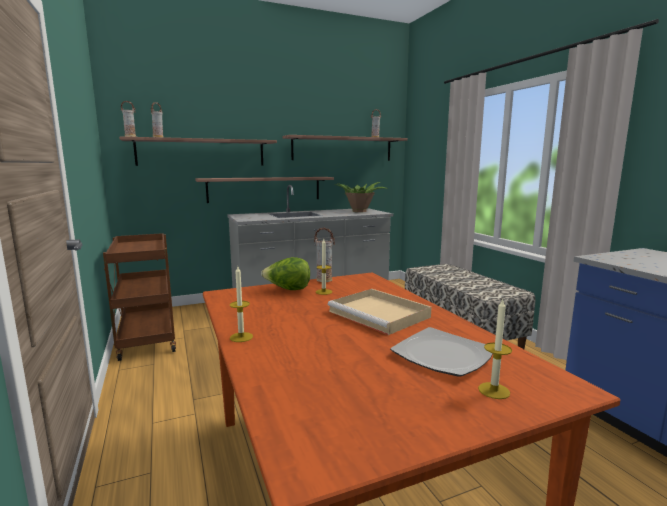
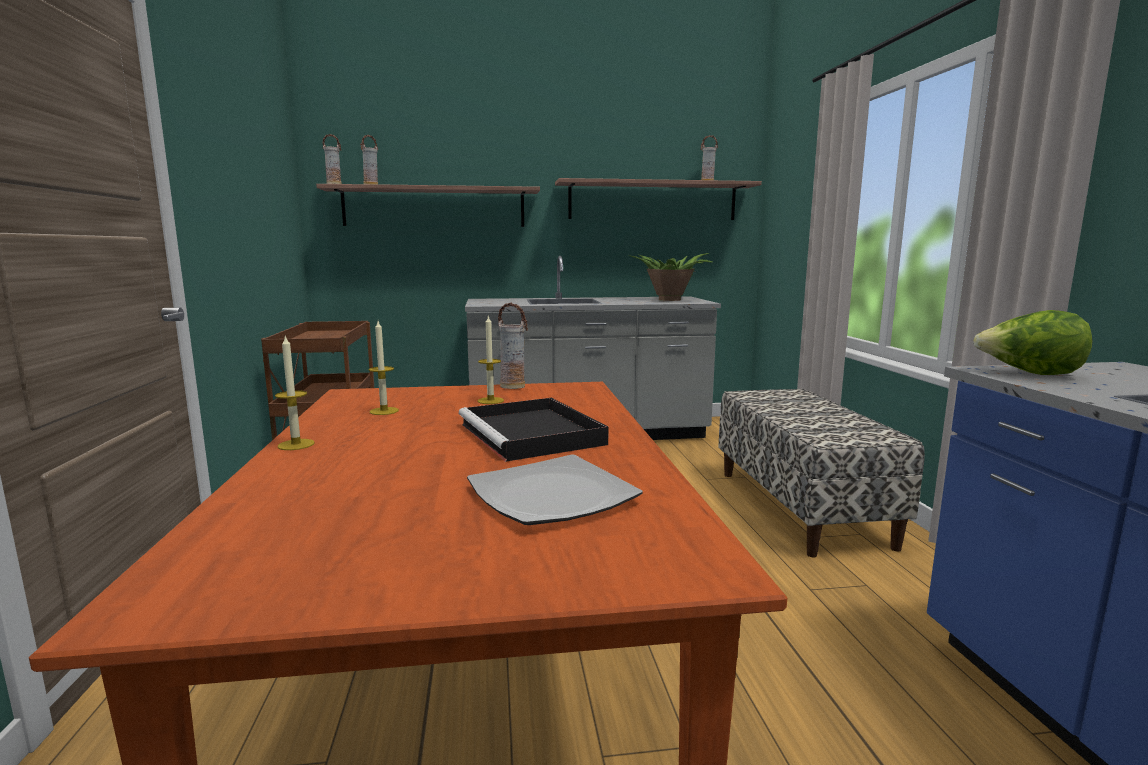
camera: 15 degrees right, 0 degrees up
(265, 189) = (526, 263): shelf -> none
(288, 289) = (443, 394): lettuce -> lettuce (1029, 374)
(380, 314) = (533, 435): beige tray -> black tray
(494, 390) = (564, 553): candle -> candle (384, 411)

